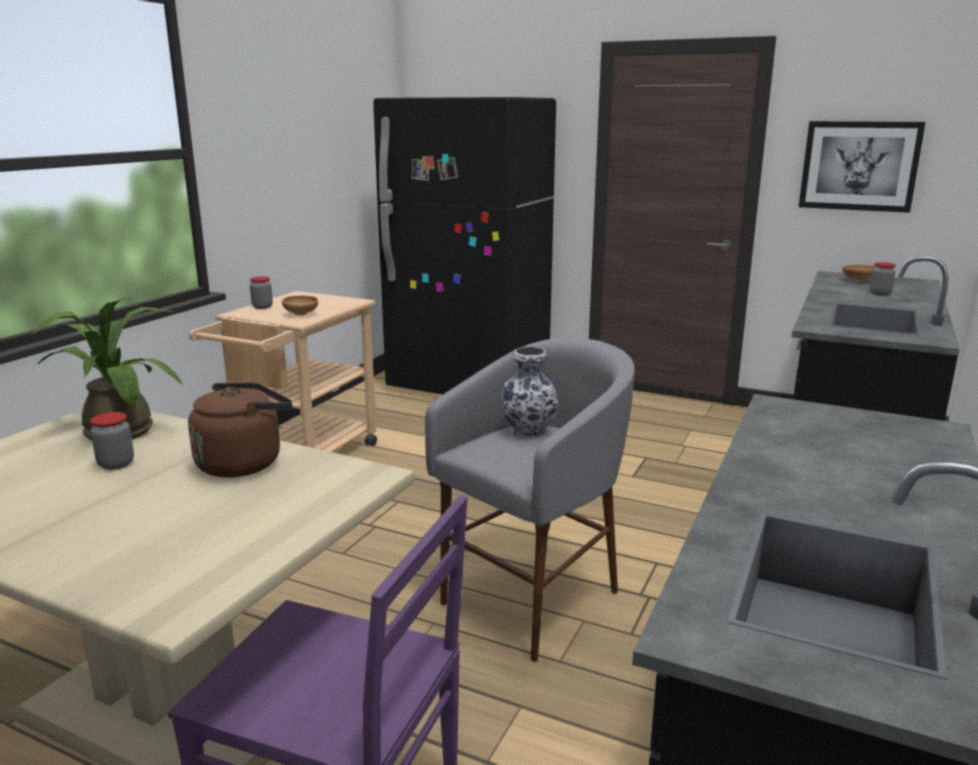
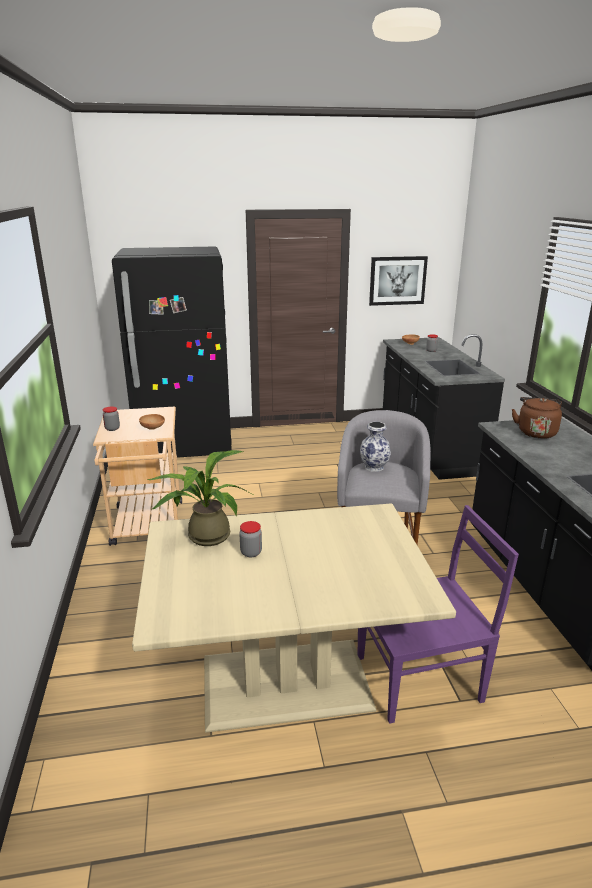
camera: 35 degrees left, 5 degrees up
(244, 462) = (313, 527): brown kettle -> brown kettle (535, 432)

